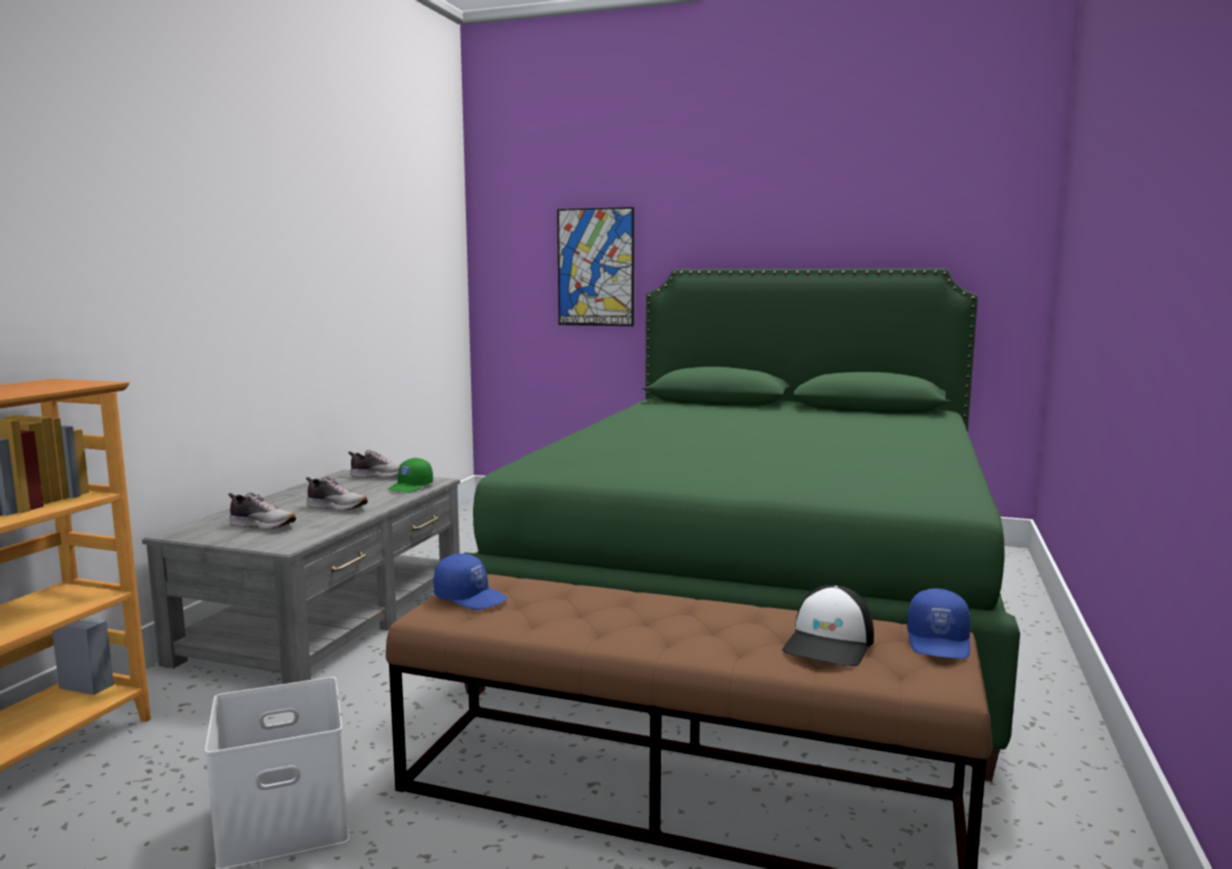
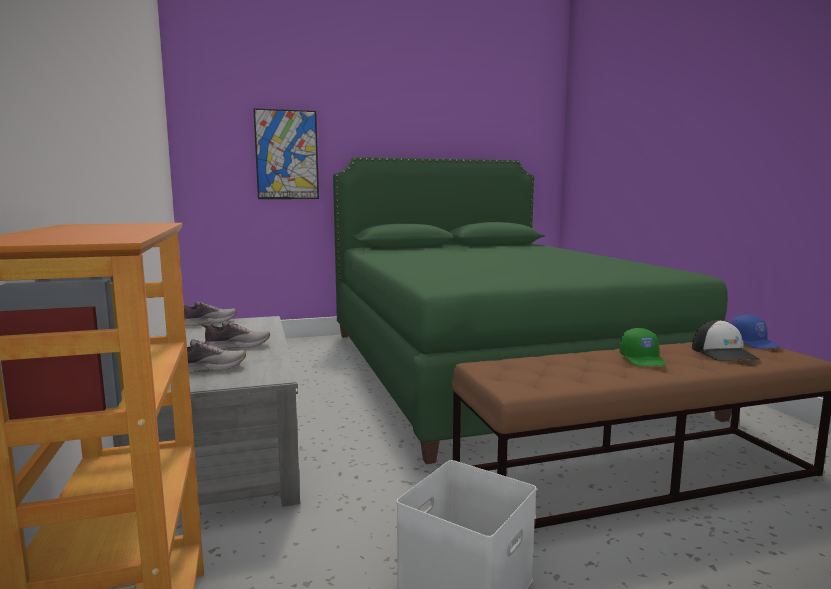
camera: 35 degrees left, 0 degrees up
(411, 487) = (258, 325): green cap -> green cap (643, 360)
(471, 597) = (509, 375): blue cap -> none

